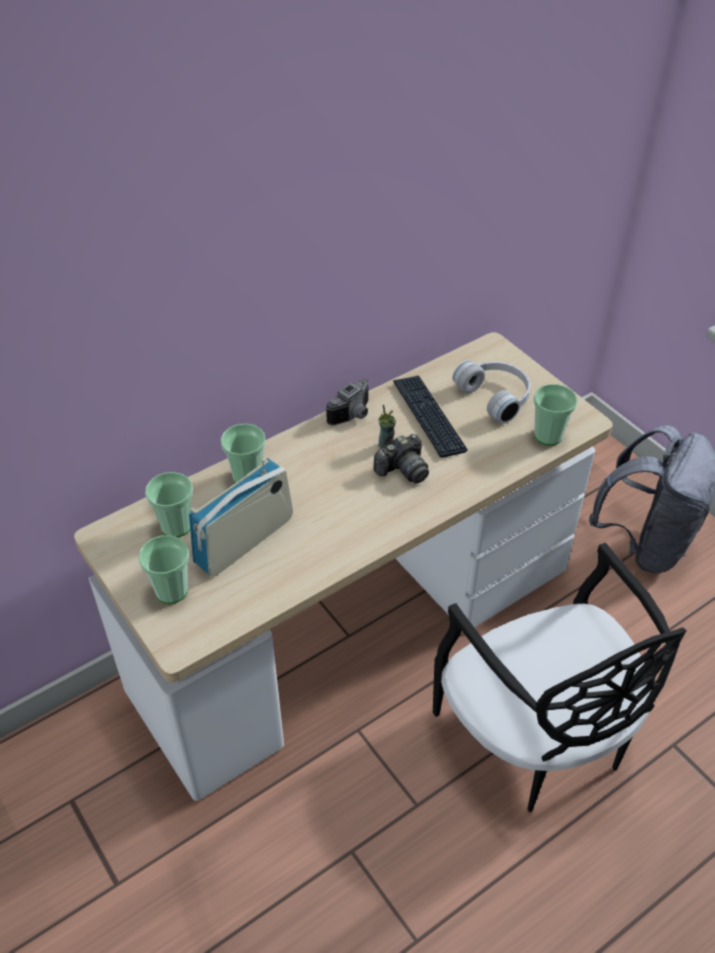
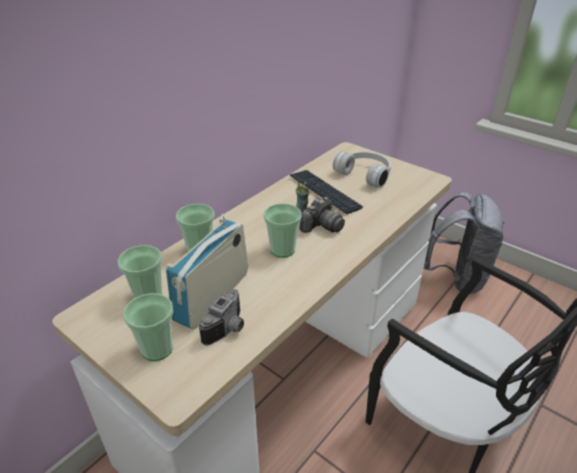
camera: 15 degrees left, 10 degrees down
(354, 415) = (269, 199): camera -> camera (229, 329)
(548, 435) = (413, 190): cup -> cup (282, 250)

